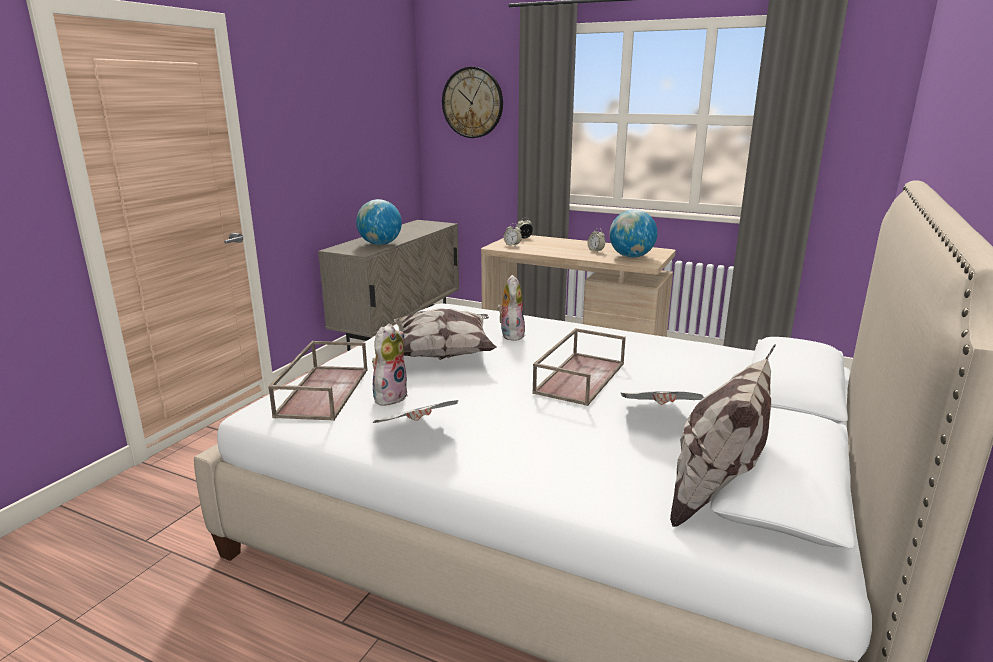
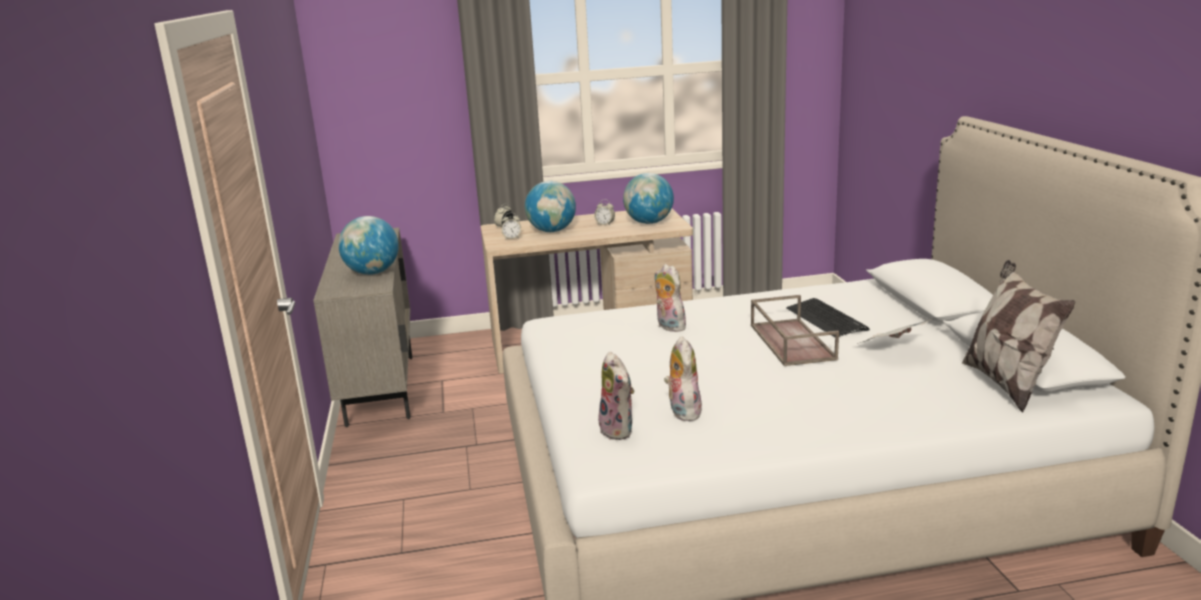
camera: 35 degrees left, 0 degrees up
(322, 391) = (619, 430): brown tray -> plush toy
(416, 434) = (766, 428): newspaper -> none
(444, 354) = (648, 362): pillow -> none
(472, 103) = (391, 75): wall clock -> none
(548, 247) = (552, 231): none -> globe
(652, 371) = (826, 319): none -> keyboard

